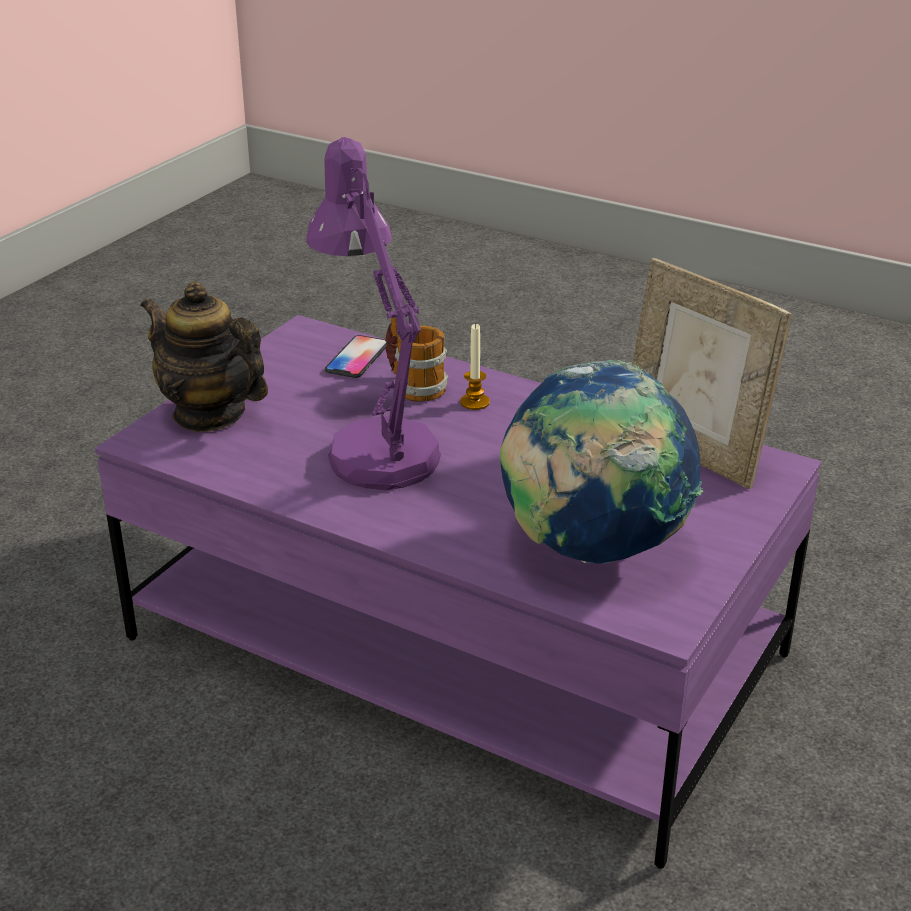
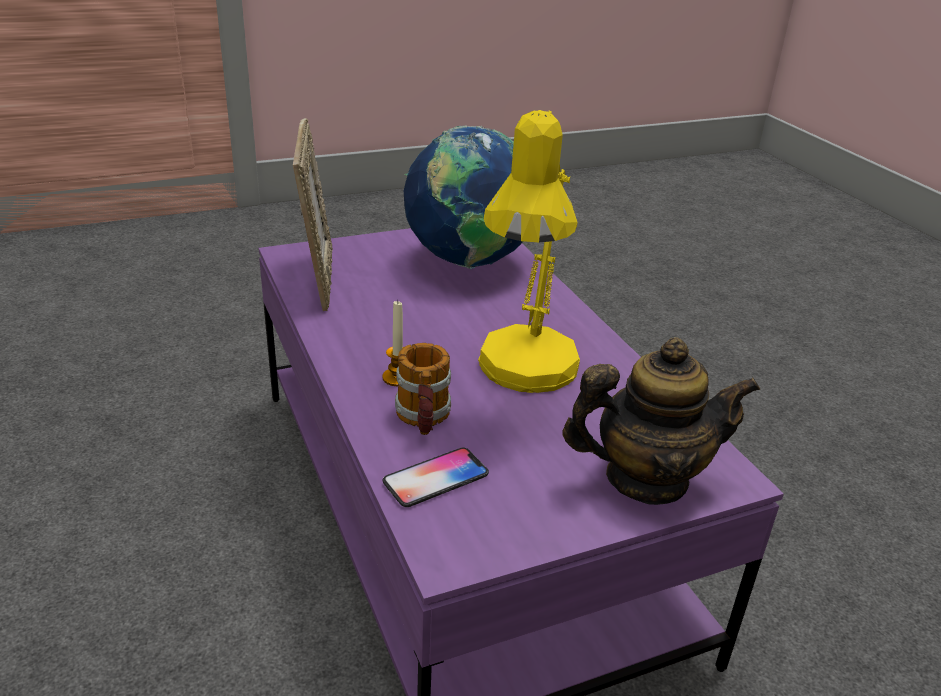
camera: 145 degrees left, 0 degrees up
(209, 414) = (646, 479): teapot -> teapot turned 75 degrees counterclockwise
(375, 447) = (524, 376): purple table lamp -> yellow table lamp

